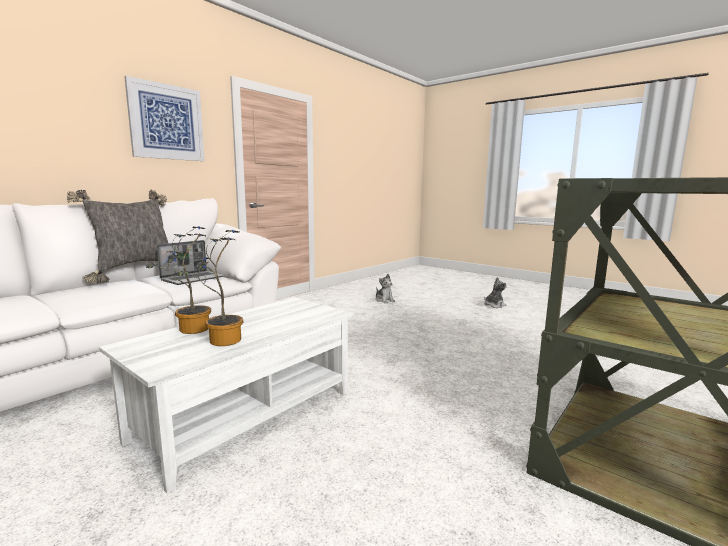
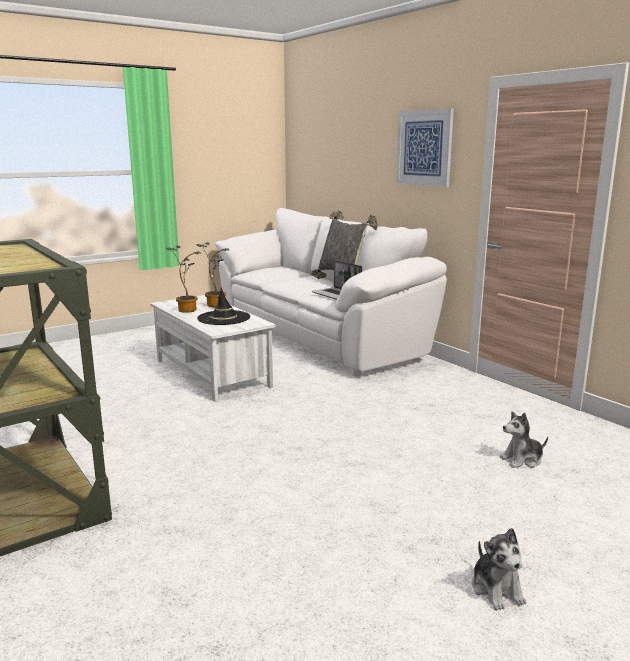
camera: 105 degrees right, 5 degrees up
(274, 316) = (224, 318): none -> black hat

